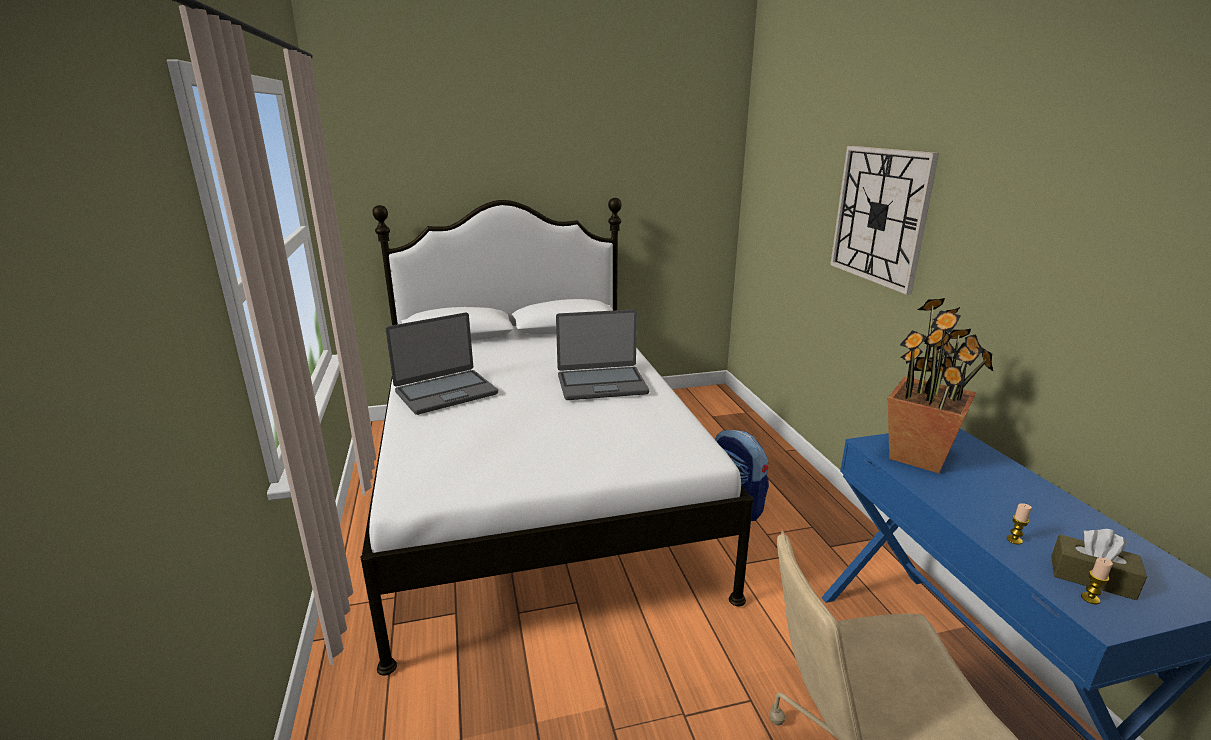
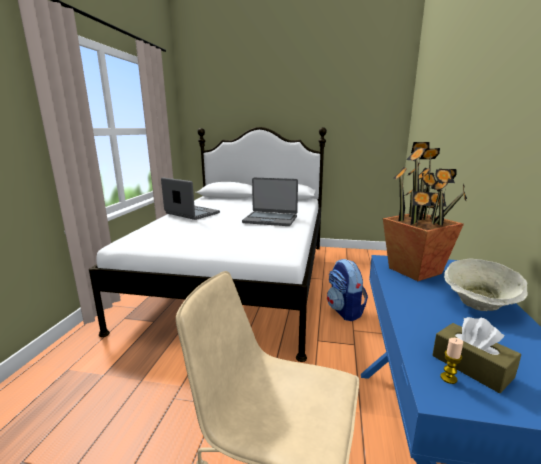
camera: 25 degrees right, 5 degrees down
(445, 392) = (191, 213): laptop -> laptop turned 135 degrees counterclockwise
(880, 216) = (457, 117): wall clock -> none
(1014, 540) = (427, 327): candle -> none
(1024, 494) = (479, 305): none -> beige bowl

